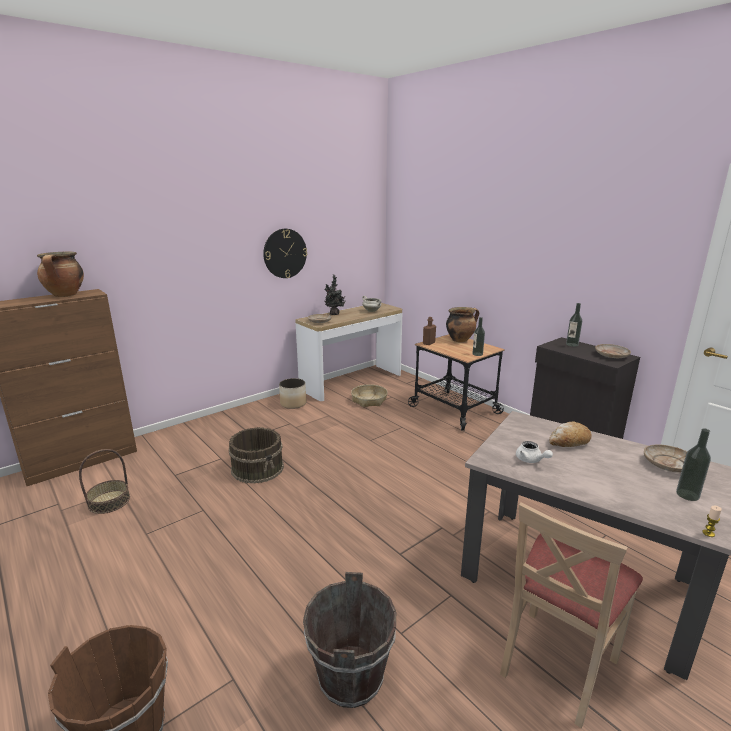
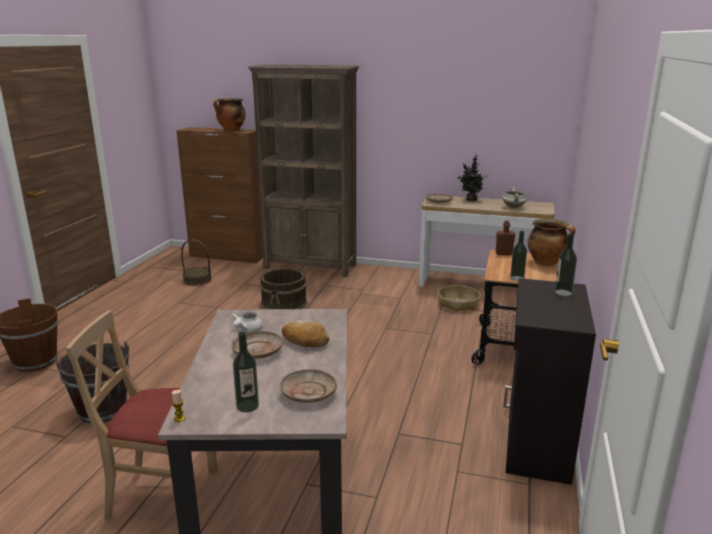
camera: 55 degrees right, 0 degrees up
(201, 428) = (310, 266): none -> brown bookcase
(285, 253) = (427, 124): wall clock -> none
(293, 404) = (397, 279): planter -> none
(611, 355) = (564, 317): beige plate -> beige plate (258, 351)

